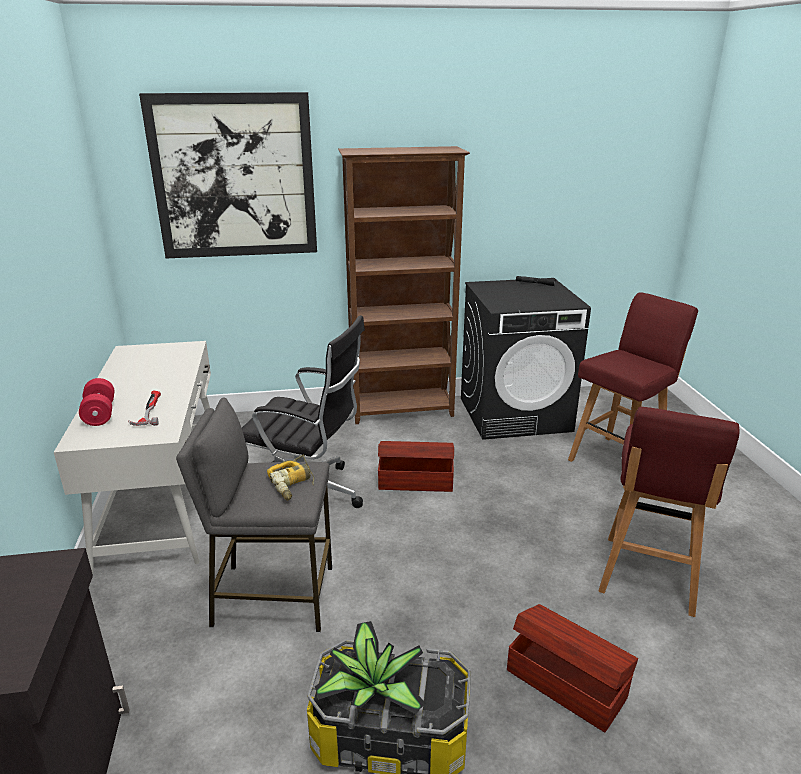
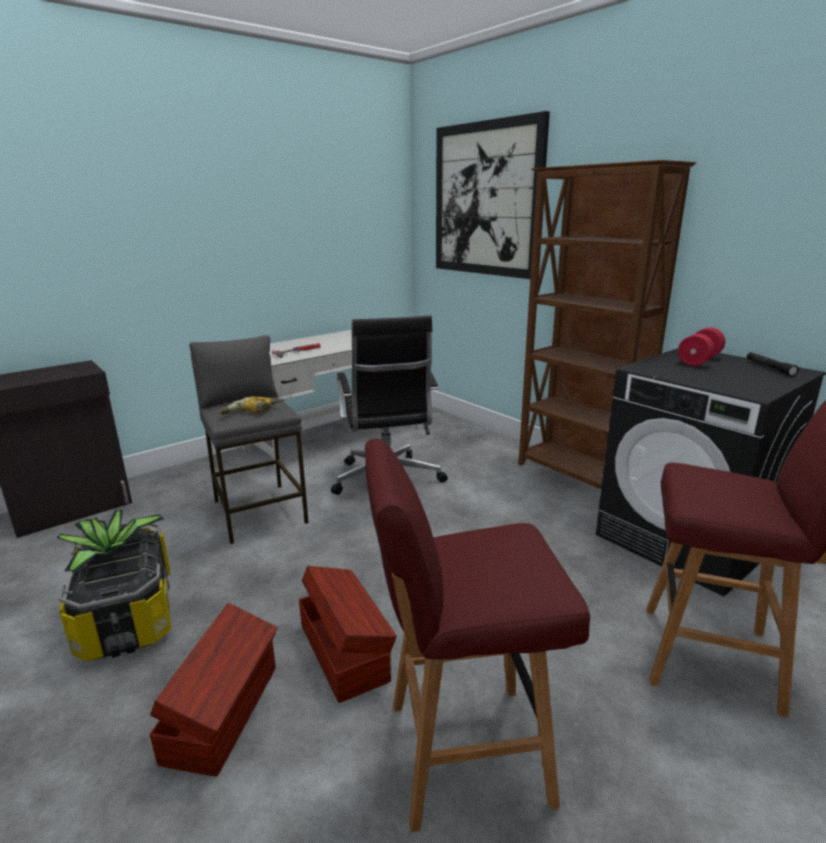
camera: 60 degrees right, 5 degrees down
(100, 414) = (281, 345): red dumbbell -> red dumbbell (699, 360)
(415, 480) = (469, 520): brown storage box -> brown storage box (345, 650)

